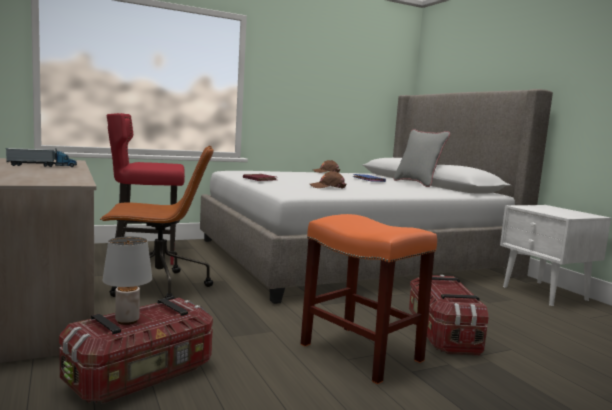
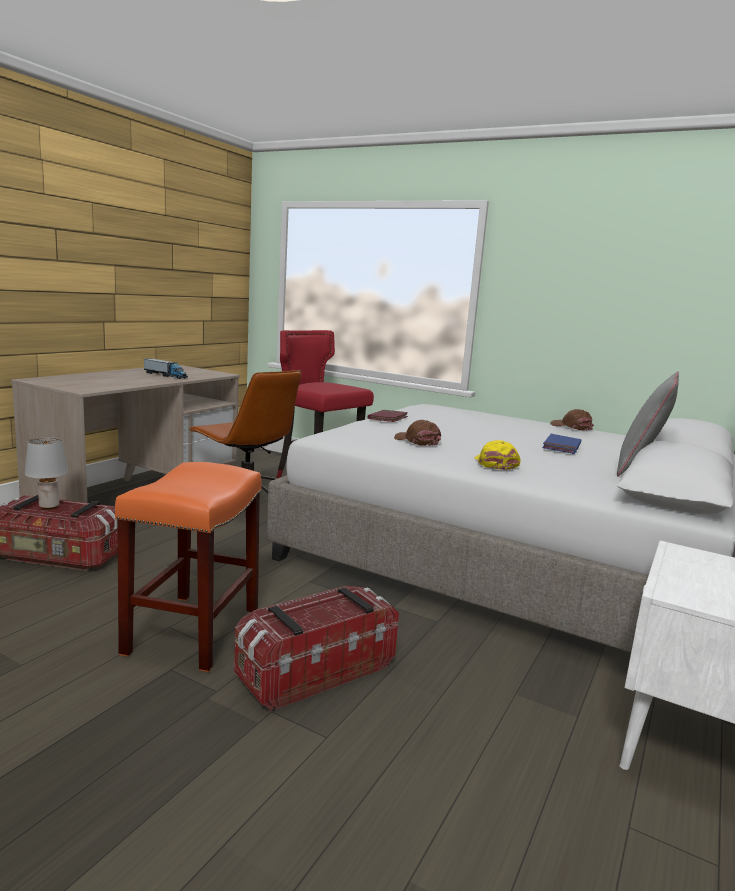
camera: 55 degrees right, 5 degrees up
(392, 190) = (495, 463): none -> yellow cap

